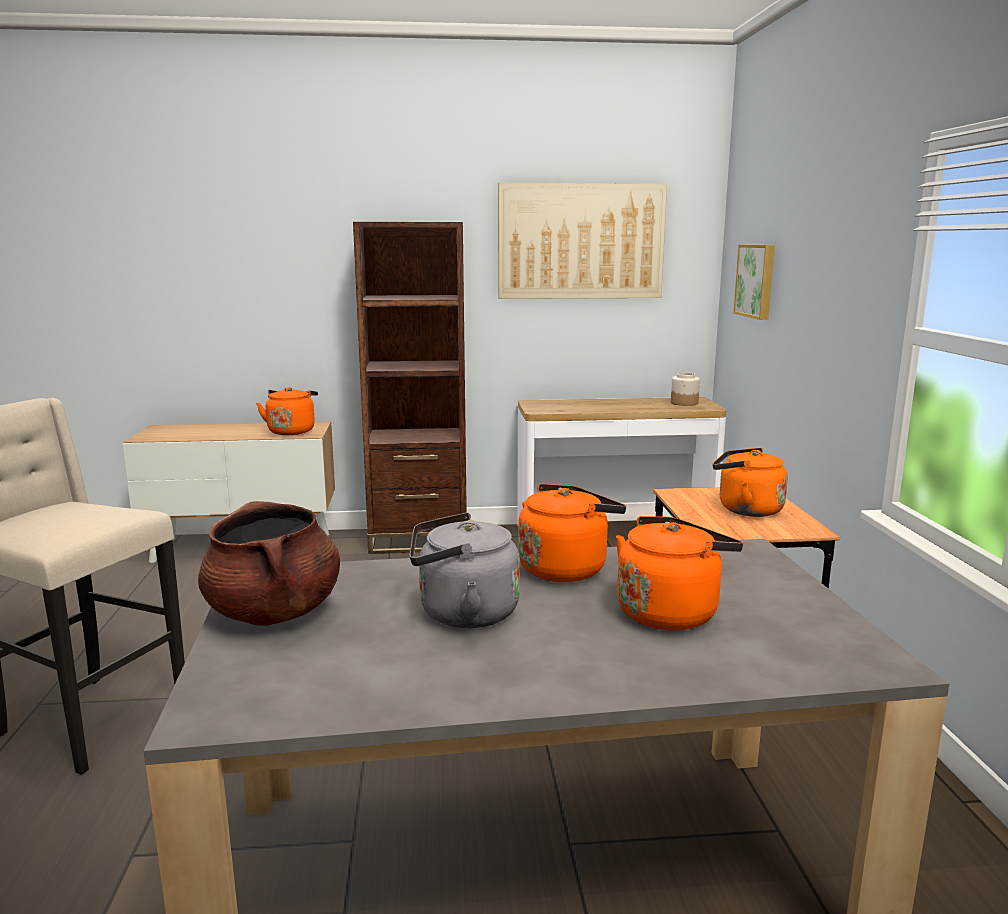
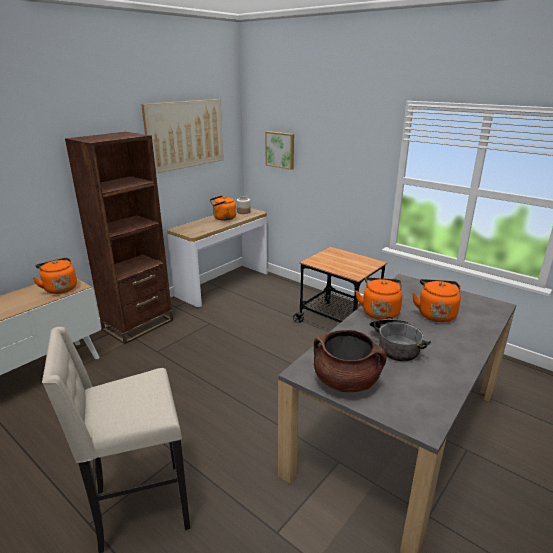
camera: 45 degrees left, 10 degrees up
(462, 613) = (395, 346): grey kettle -> cooking pot
(745, 509) = (344, 261): orange kettle -> orange kettle (223, 218)

